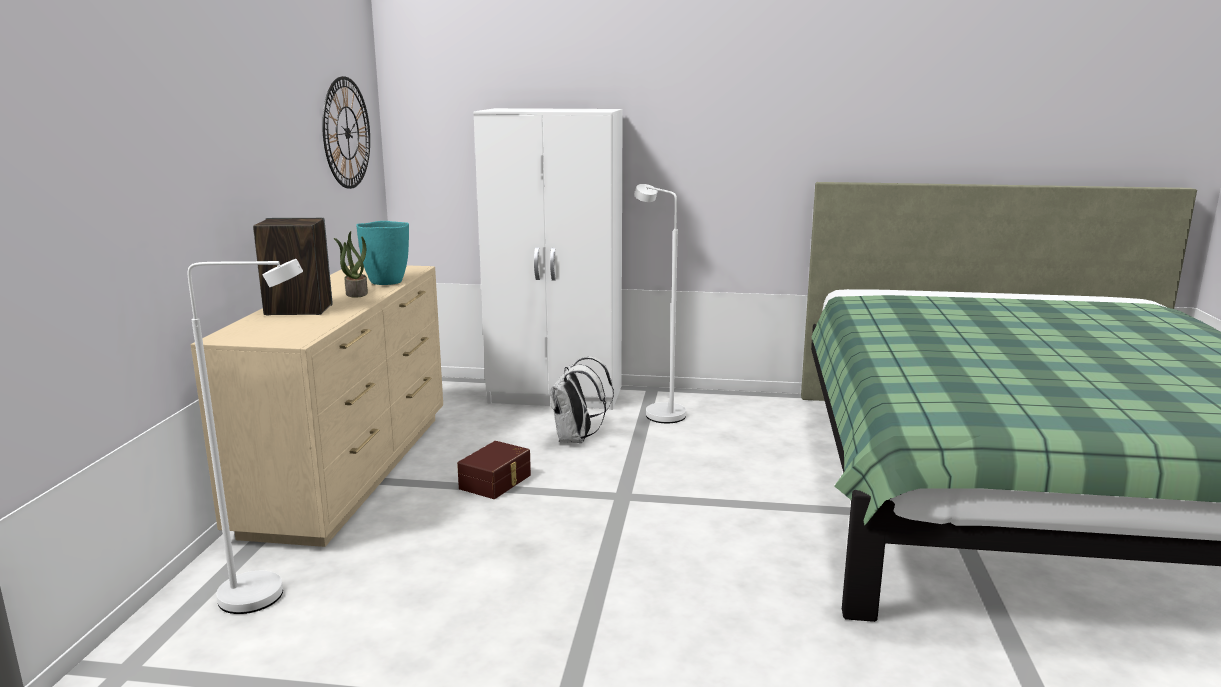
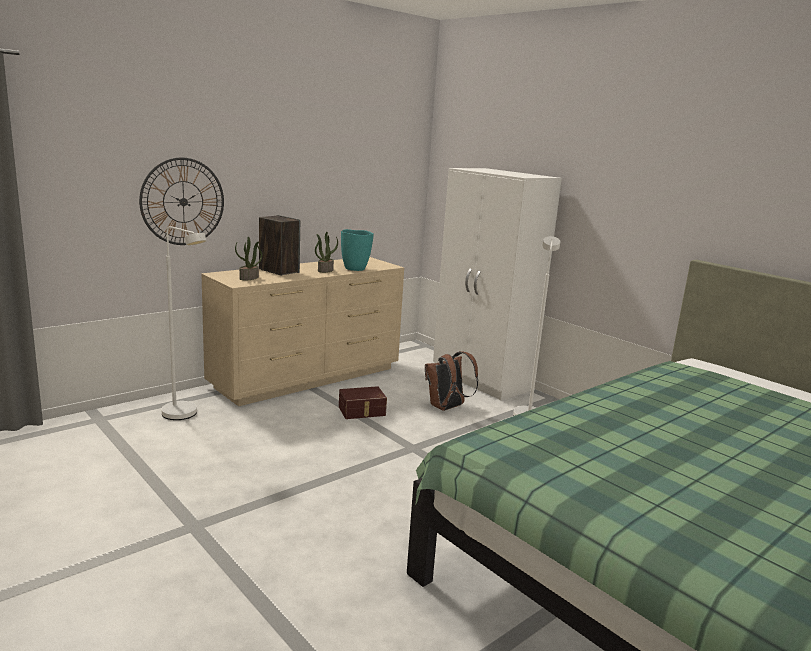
camera: 40 degrees right, 0 degrees up
(287, 330) = (249, 278): none -> potted plant
(347, 133) = (385, 174): wall clock -> wall clock (183, 202)
(577, 439) = (447, 408): white backpack -> brown backpack

